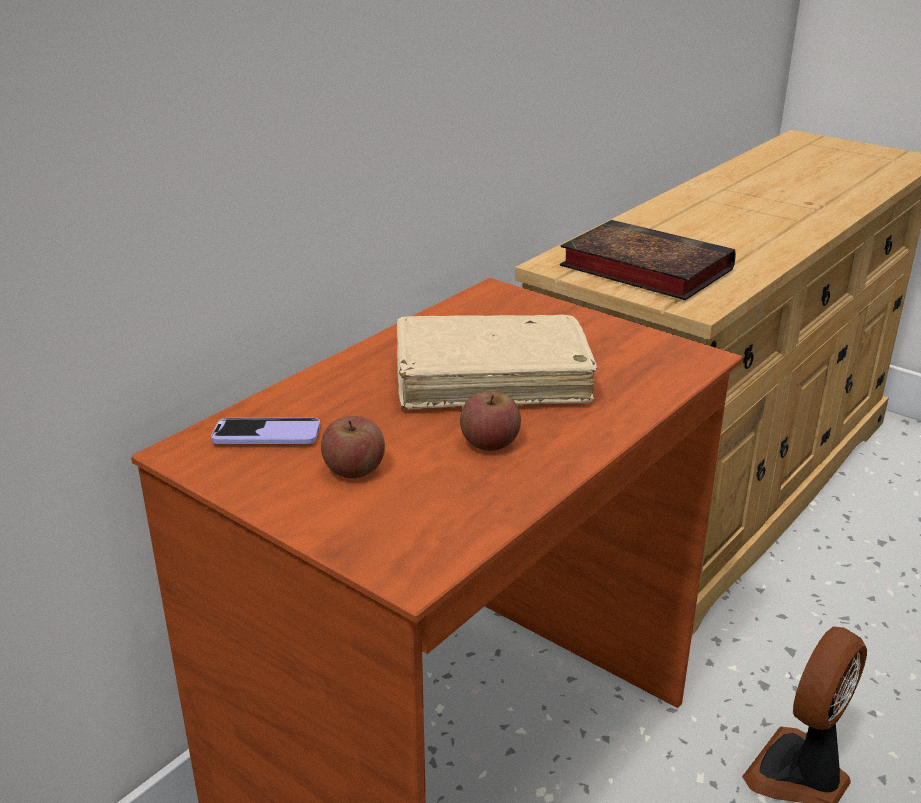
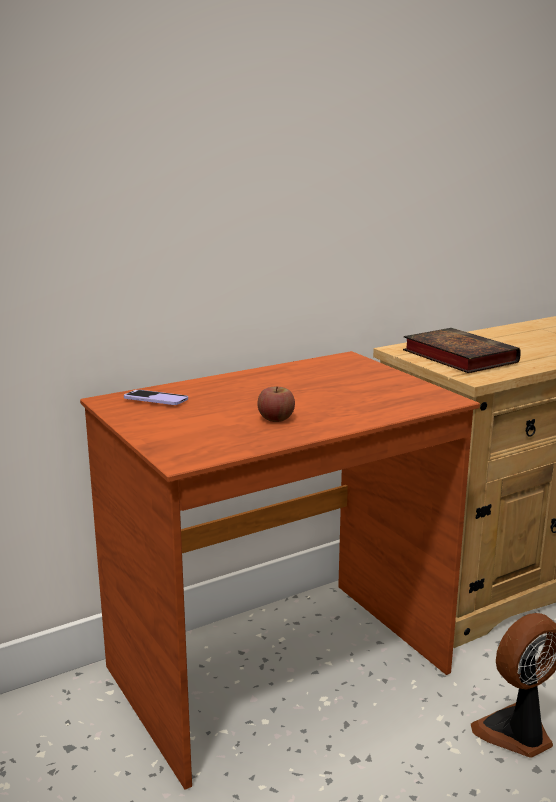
camera: 20 degrees right, 10 degrees down
(354, 469) = (189, 419): apple -> none
(491, 379) = (305, 393): beige book -> none

